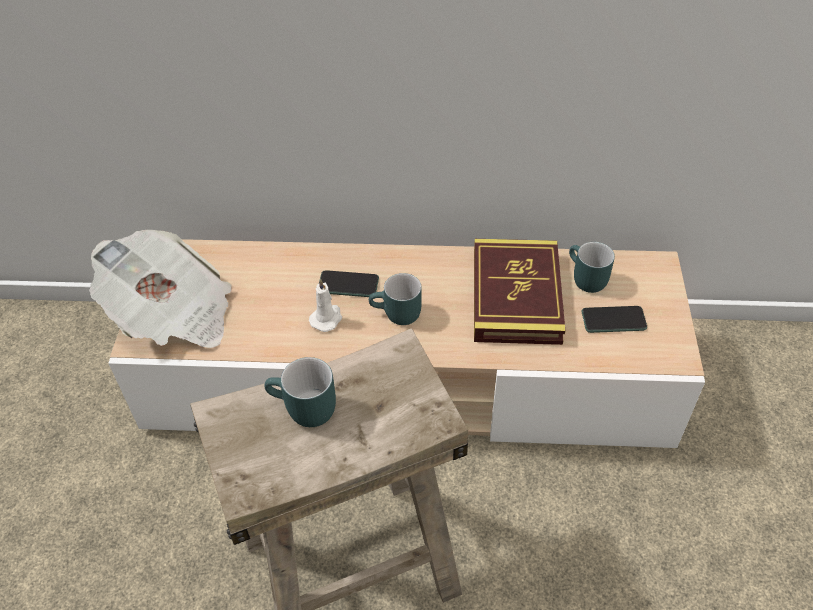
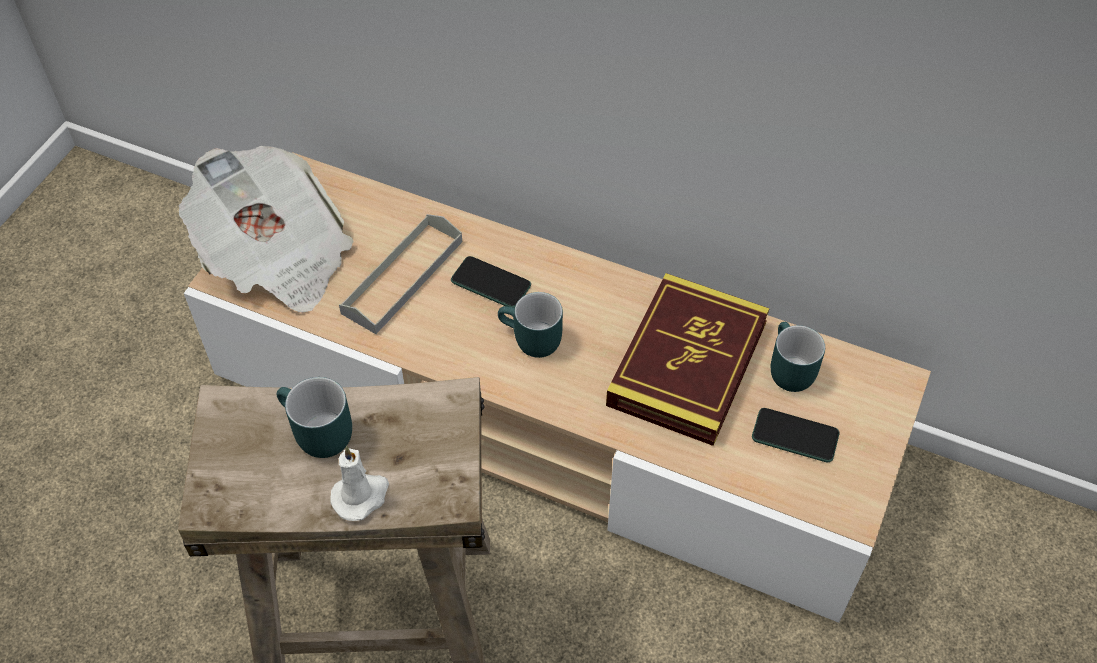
camera: 20 degrees right, 5 degrees up
(279, 300) = (402, 277): none -> grey tray
(327, 318) = (446, 318): white candle -> white candle (361, 496)

